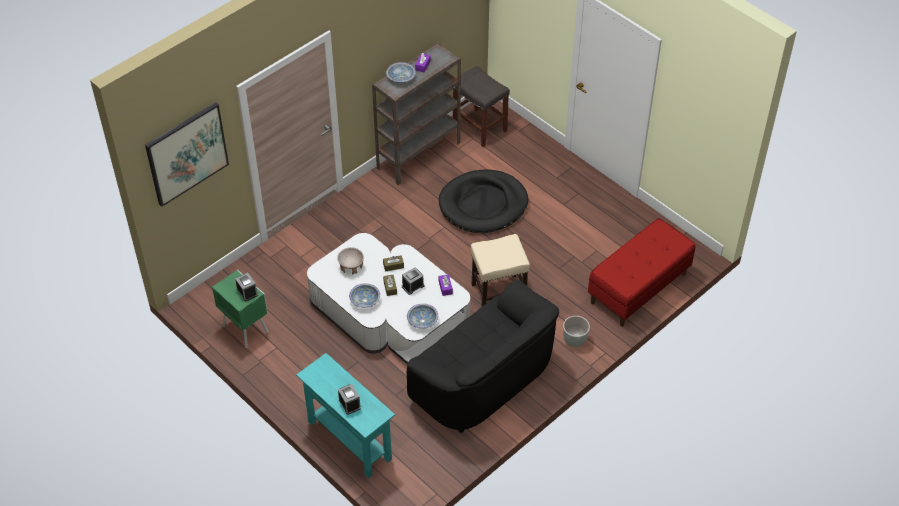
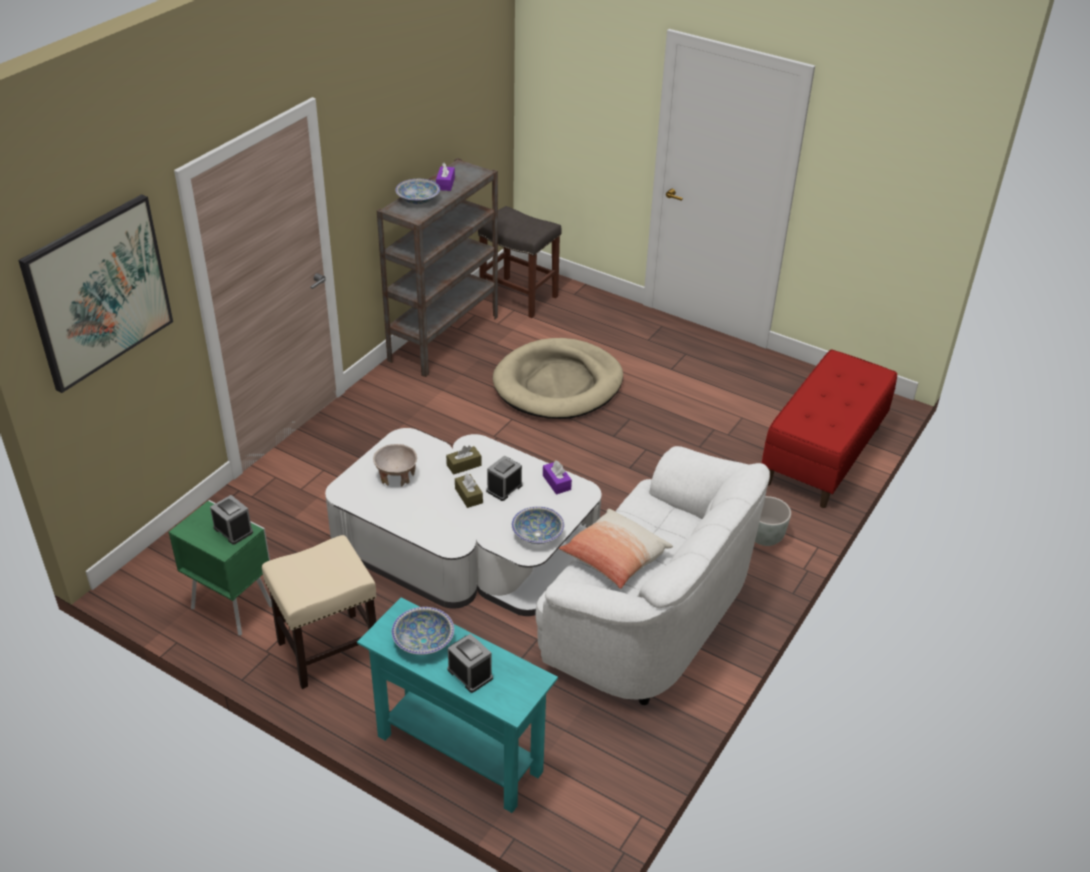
camera: 15 degrees left, 10 degrees down
(365, 300) = (433, 519): bowl -> bowl (423, 641)
(459, 346) = (614, 559): none -> pillow
(482, 380) = (648, 618): black sofa -> white sofa
(483, 204) = (558, 384): black dog bed -> beige dog bed
(498, 293) = (624, 493): beige stool -> beige stool (327, 650)

